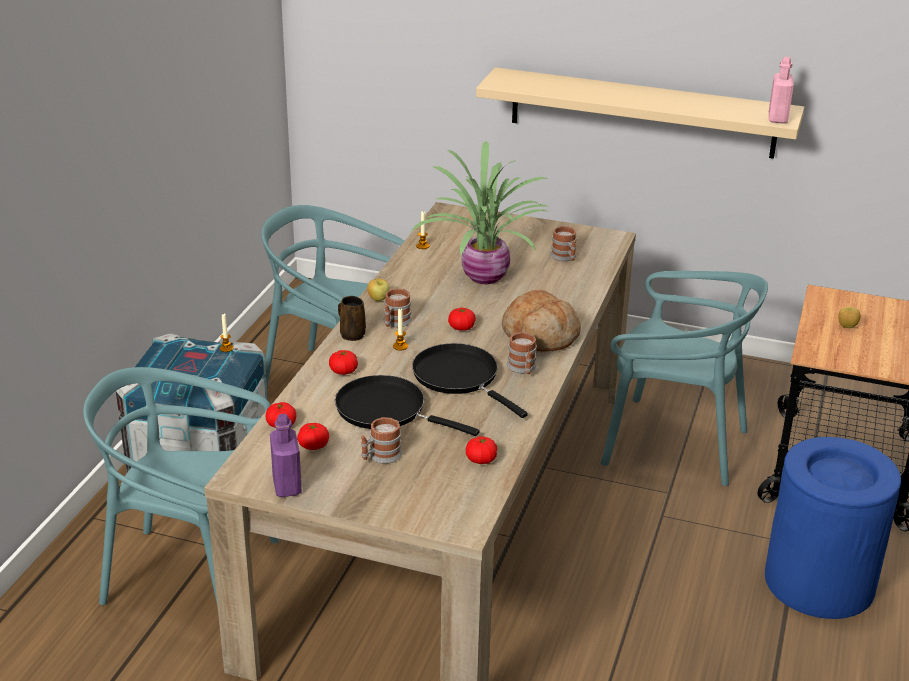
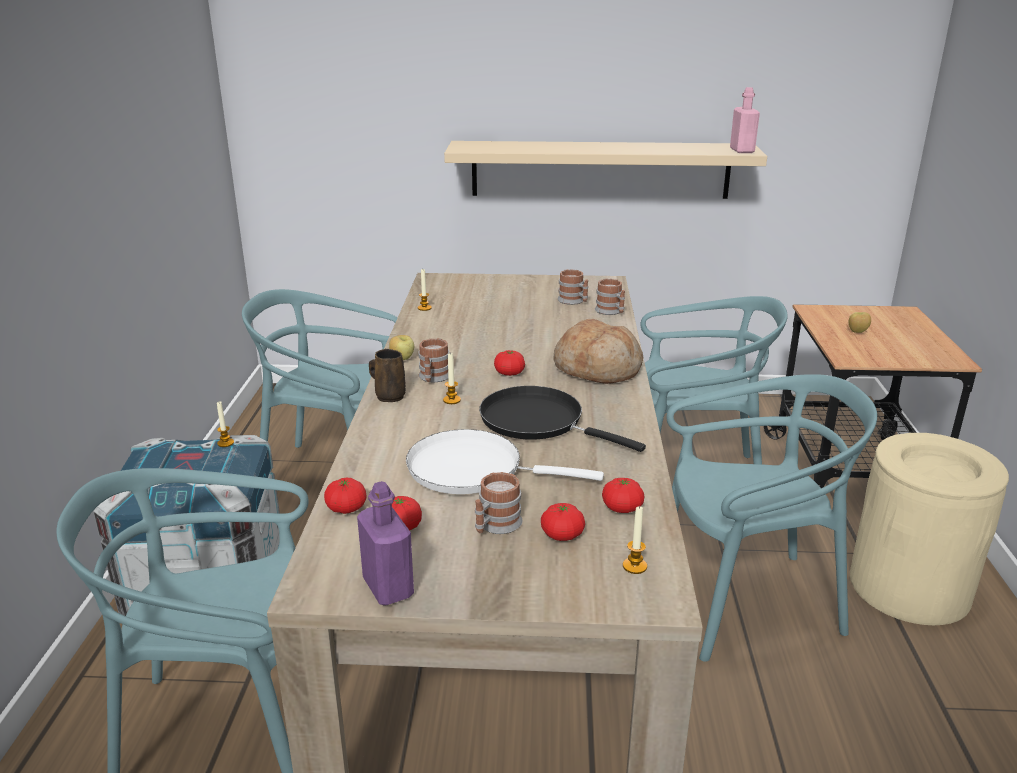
camera: 15 degrees left, 5 degrees down
(343, 371) = (398, 435): tomato -> tomato (562, 535)
(387, 410) = (473, 469): black frying pan -> white frying pan
(462, 503) = (634, 566): none -> candle
(485, 276) = (504, 325): potted plant -> none
(523, 368) = (602, 403): mug -> mug (611, 311)
(655, 563) = (745, 600): none -> turquoise chair
(818, 581) = (908, 587): blue trash can -> beige trash can

